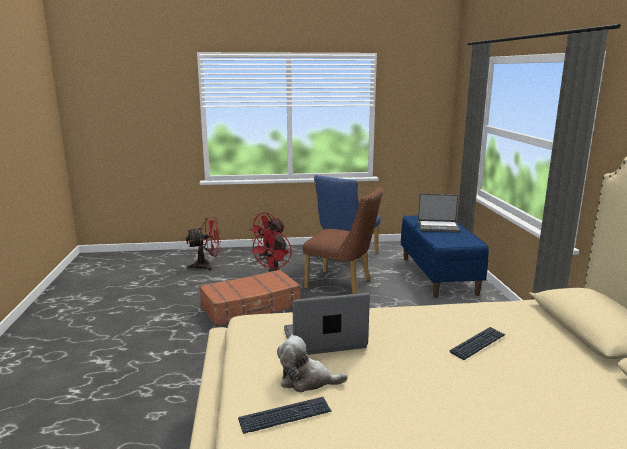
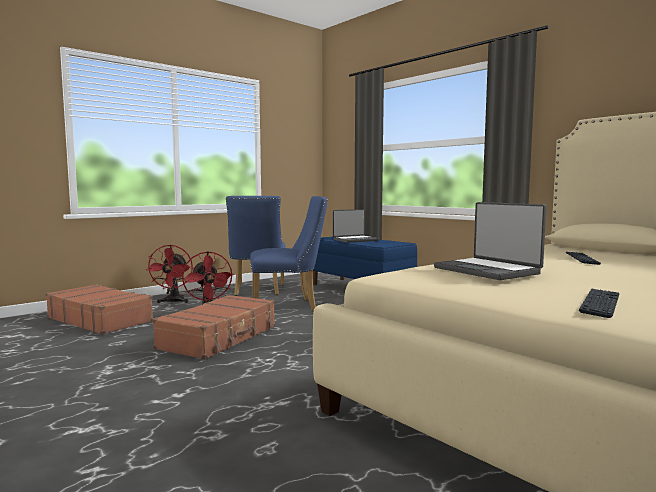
camera: 35 degrees left, 10 degrees down
(206, 266) = (100, 320): red fan -> brown suitcase
(307, 380) = (544, 289): plush toy -> none
(324, 340) = (487, 270): laptop -> laptop turned 75 degrees counterclockwise
(343, 285) = (289, 307): brown chair -> blue chair

